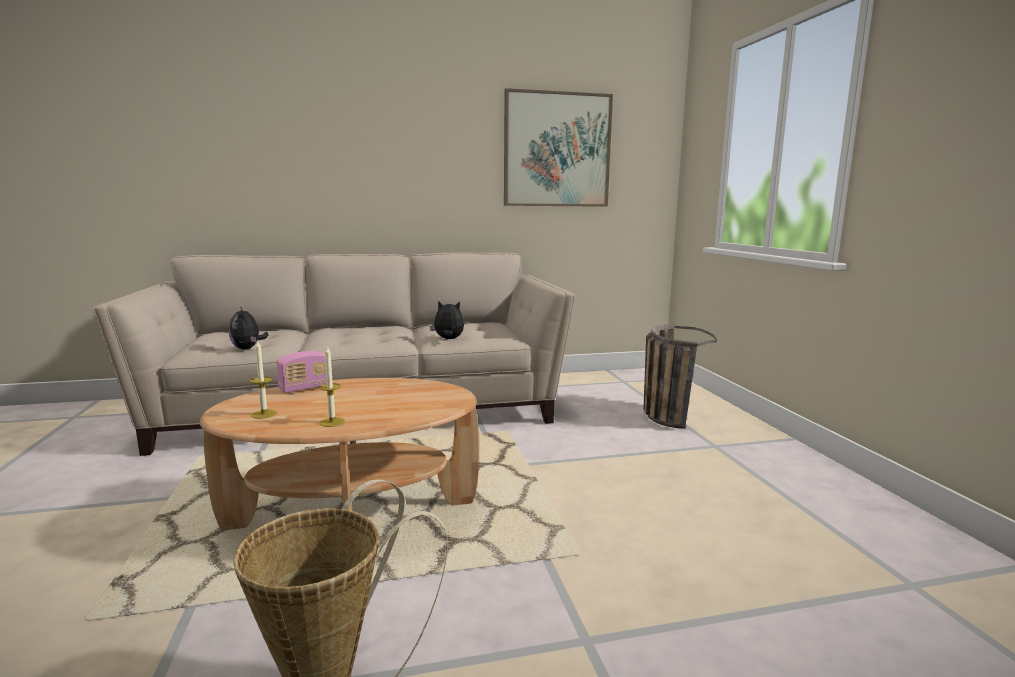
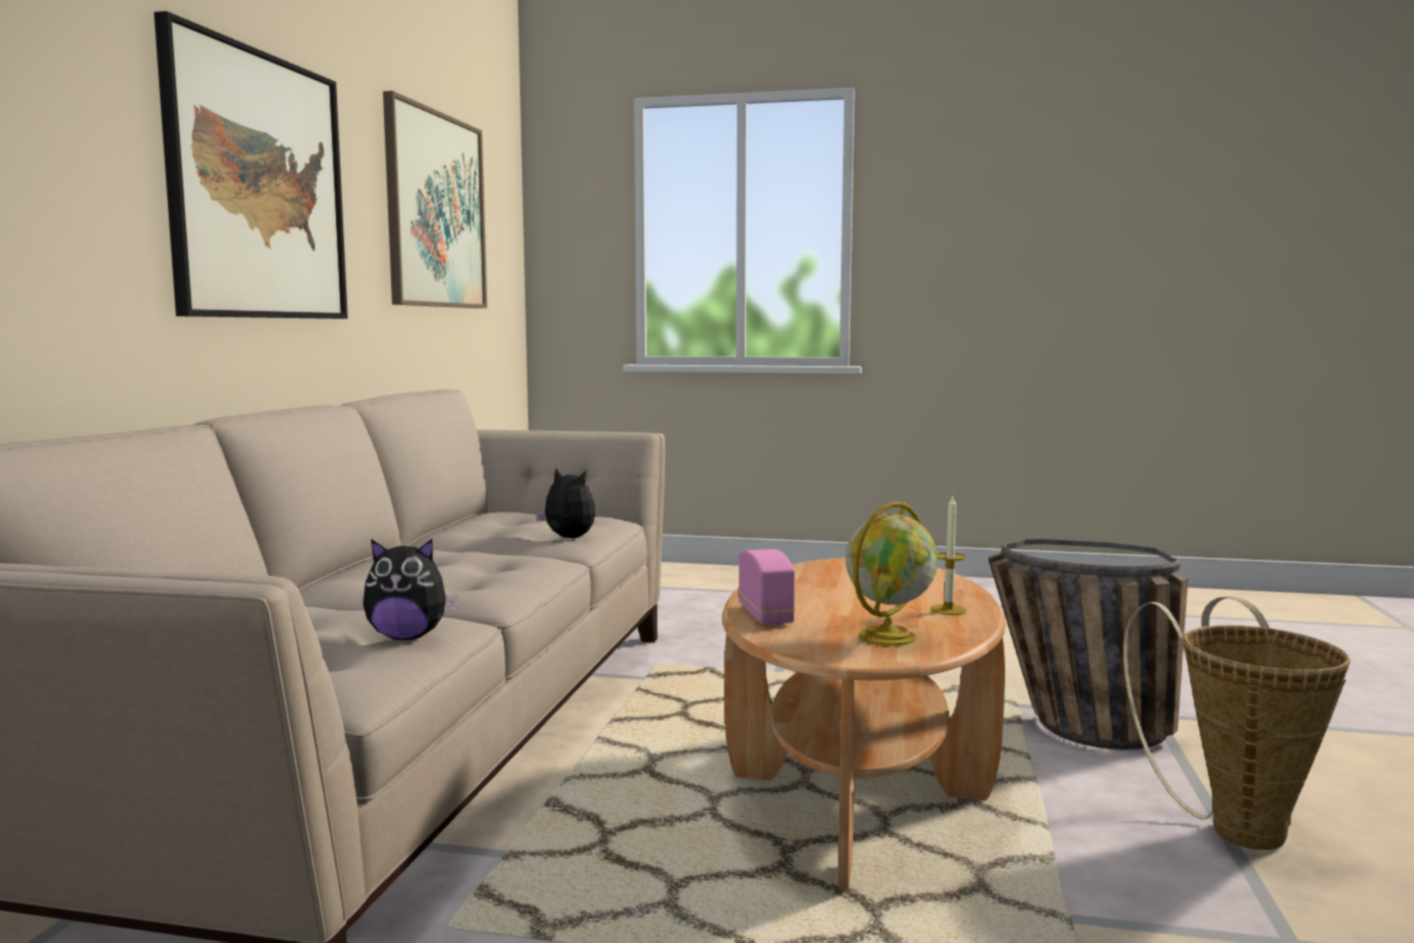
camera: 65 degrees left, 5 degrees down
(264, 414) = (888, 637): candle -> globe
(393, 153) = (258, 186): none -> picture
(448, 339) = (567, 538): plush toy -> plush toy turned 90 degrees clockwise
(664, 413) = (694, 590): basket -> basket (1071, 728)

